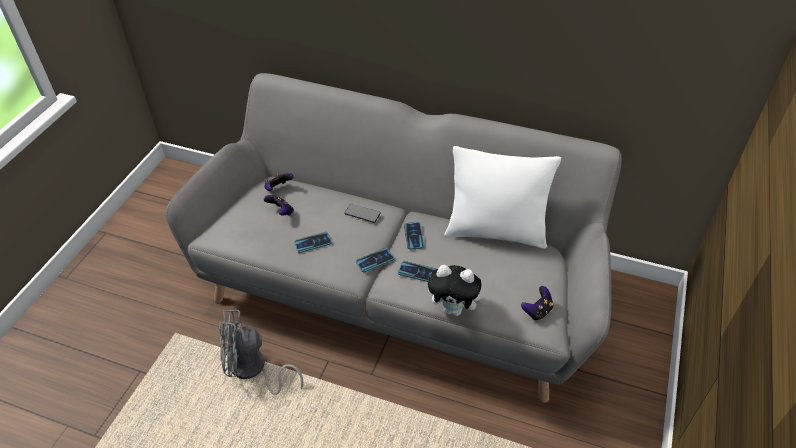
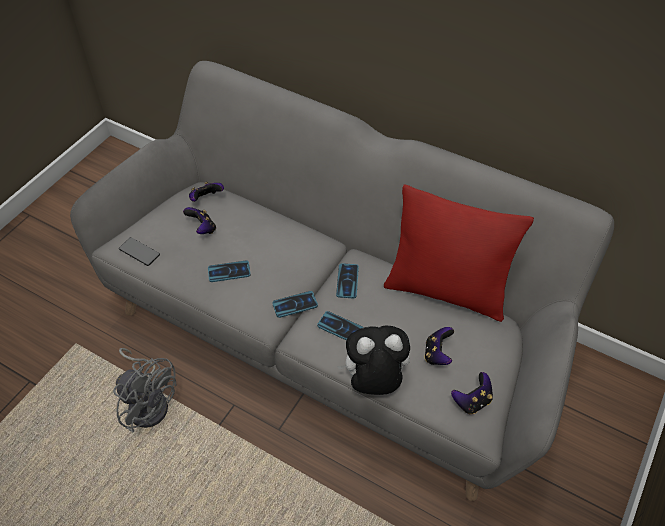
camera: 10 degrees right, 5 degrees up
(253, 370) = (149, 402): grey fan -> grey fan turned 150 degrees counterclockwise
(362, 213) = (294, 244): phone -> phone (139, 252)
(455, 309) = (373, 382): plush toy -> plush toy turned 150 degrees clockwise
(496, 232) = (446, 291): white pillow -> red pillow
(501, 280) = (437, 354): none -> game controller

